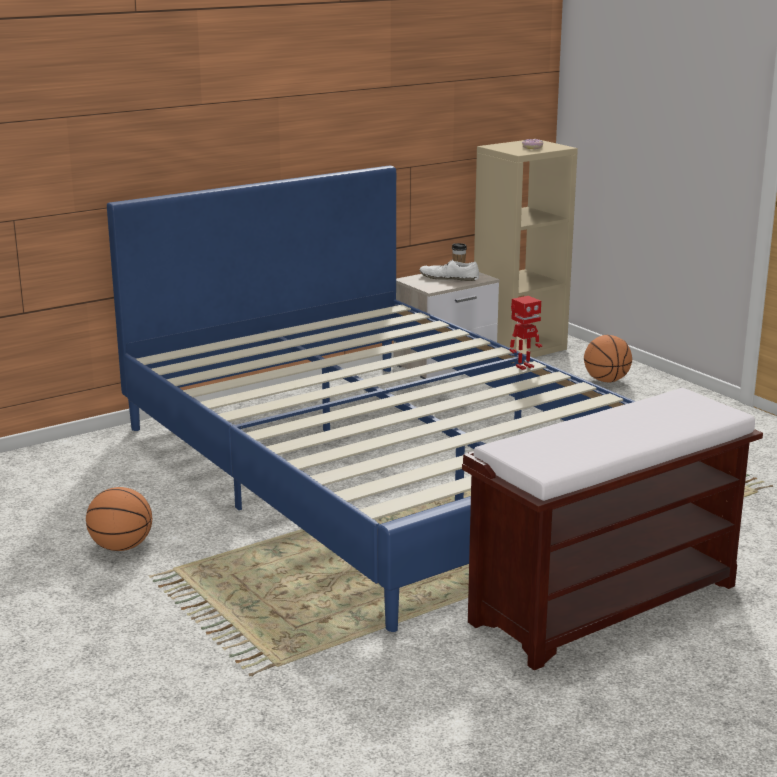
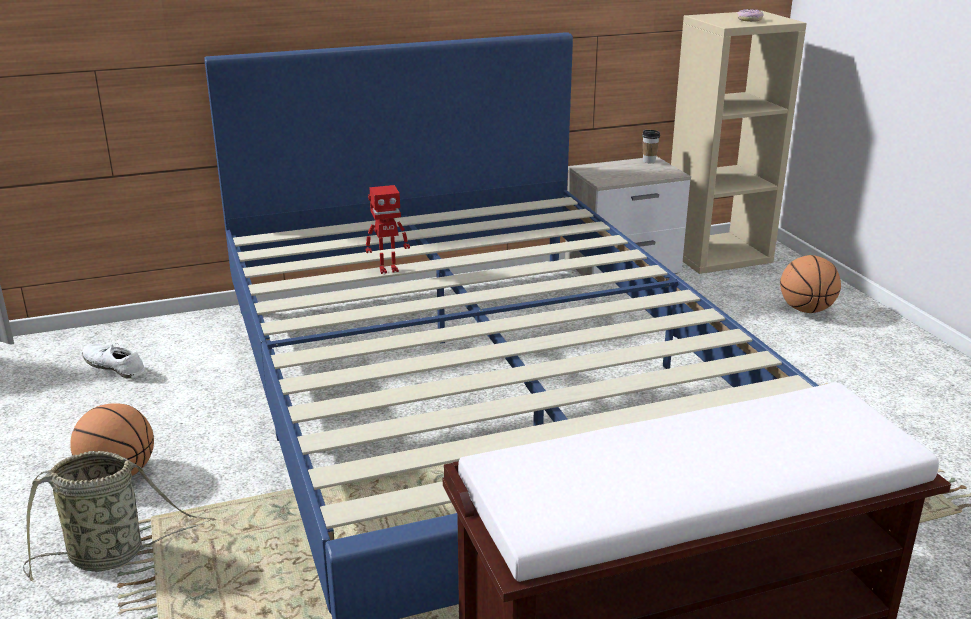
camera: 15 degrees right, 5 degrees up
(161, 594) = (112, 555): none -> basket
(449, 278) = (632, 170): white shoe -> white shoe (114, 366)
(524, 366) = (670, 296): toy robot -> toy robot (388, 269)

